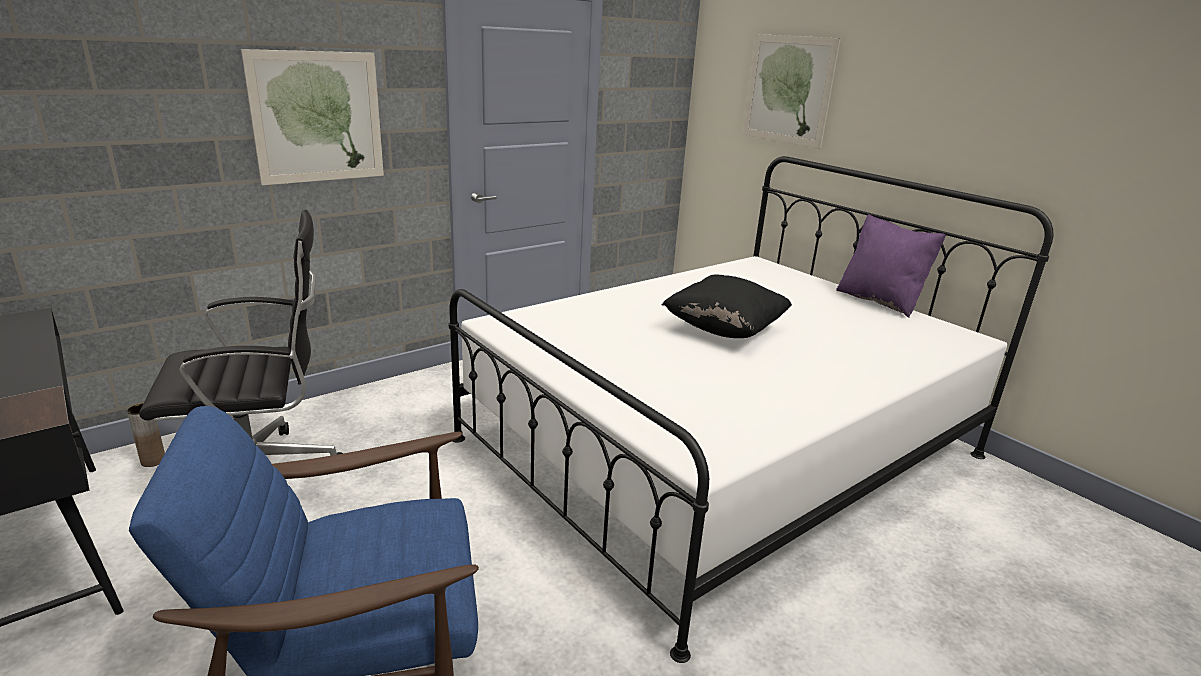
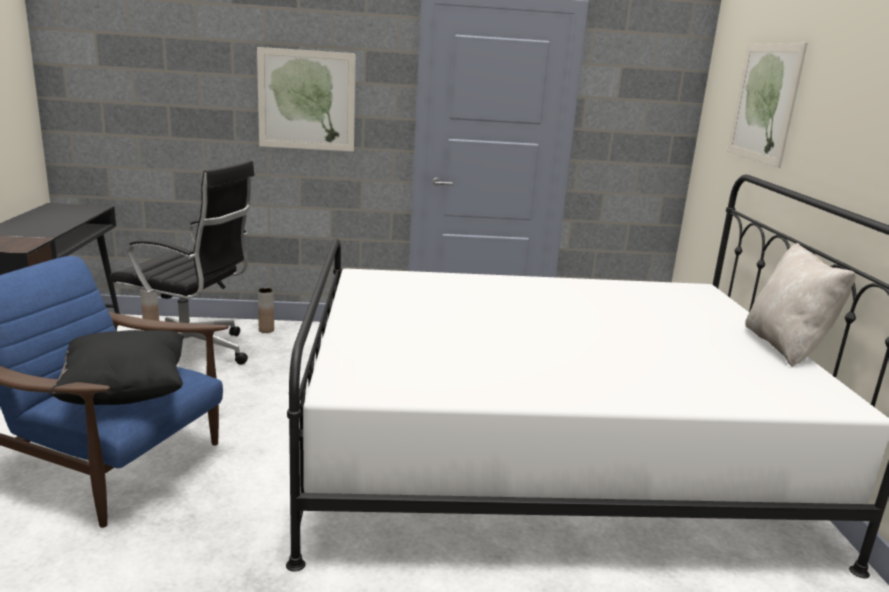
camera: 35 degrees right, 5 degrees down
(314, 414) = (266, 330): none -> brown vase
(724, 329) = (547, 323): black pillow -> black pillow (126, 393)
(880, 301) = (786, 347): purple pillow -> beige pillow

